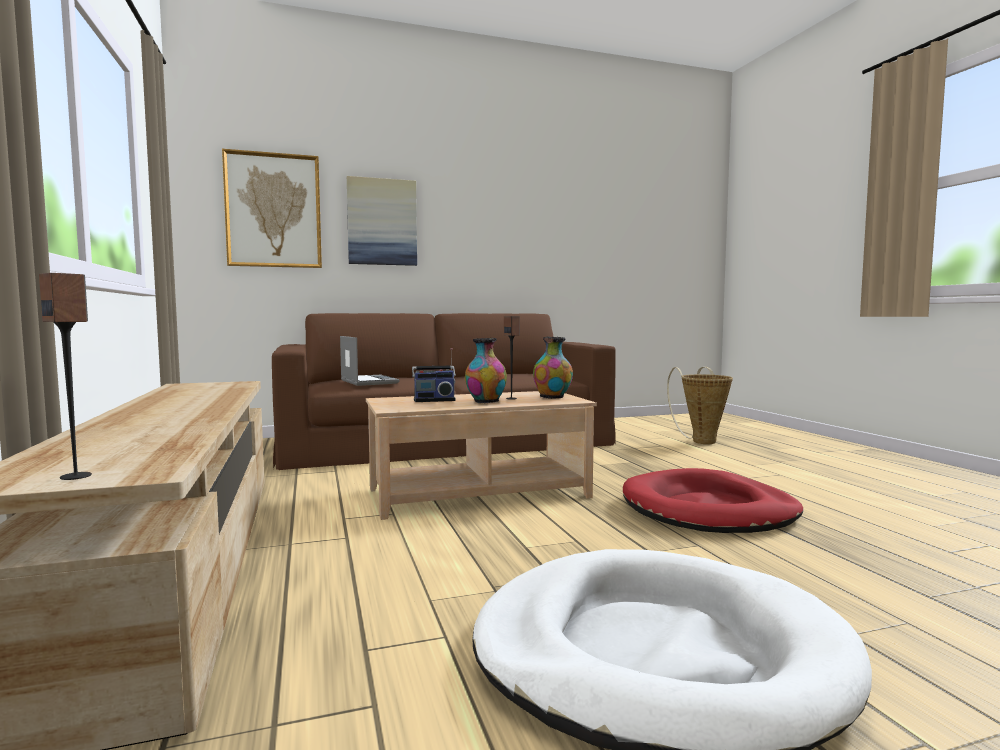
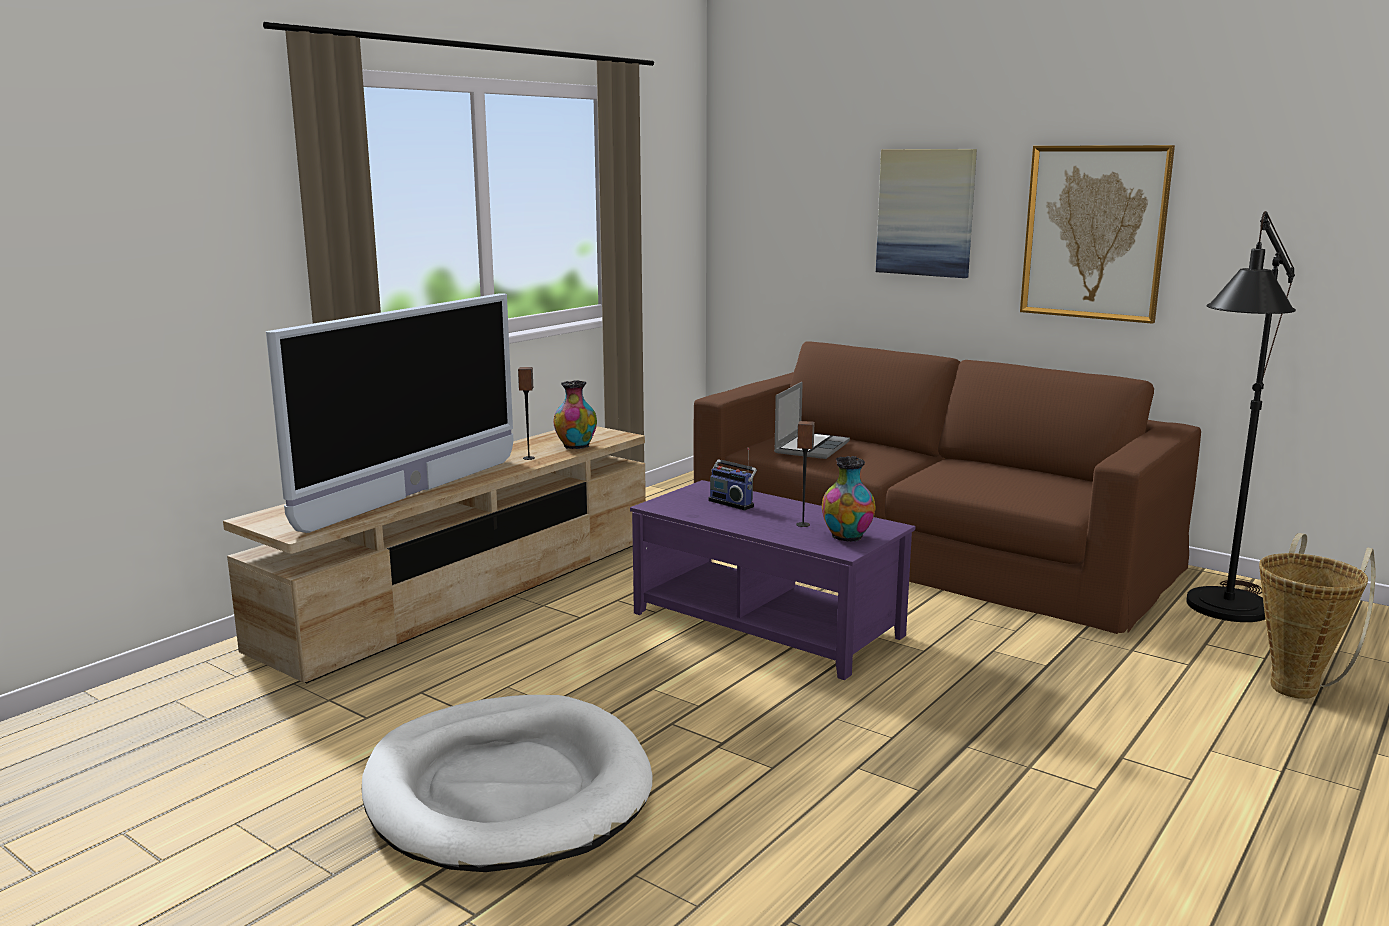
camera: 55 degrees right, 10 degrees up
(76, 476) = (280, 524): speaker -> speaker (529, 458)
(180, 427) = (413, 494): none -> television
(273, 210) = (799, 200): picture -> picture (1094, 232)
(478, 492) = (768, 623): beige coffee table -> purple coffee table
(485, 402) = (760, 521): vase -> vase (575, 446)
(617, 430) = (1222, 614): none -> black floor lamp
(708, 509) = (911, 753): red dog bed -> none

